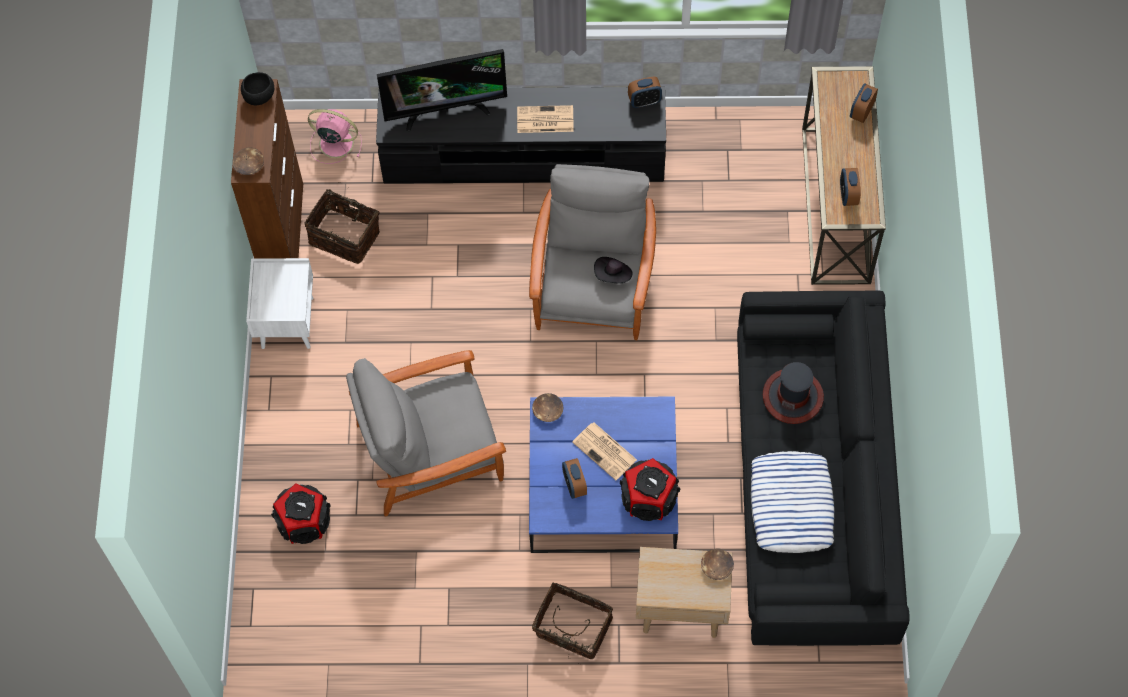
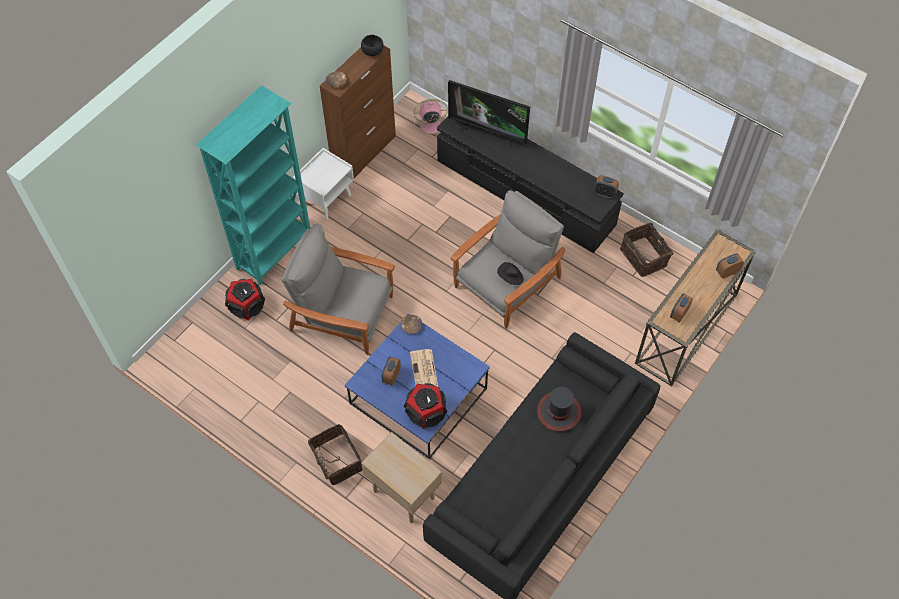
camera: 35 degrees right, 5 degrees down
(278, 430) = (275, 251): none -> turquoise bookcase
(334, 143) = (429, 125): pink fan -> pink fan turned 60 degrees counterclockwise
(345, 235) = (395, 175): basket -> basket (644, 257)
(544, 120) = (538, 170): newspaper -> none
(716, 566) = (425, 473): brown bowl -> none
(791, 506) = (506, 473): pillow -> none

